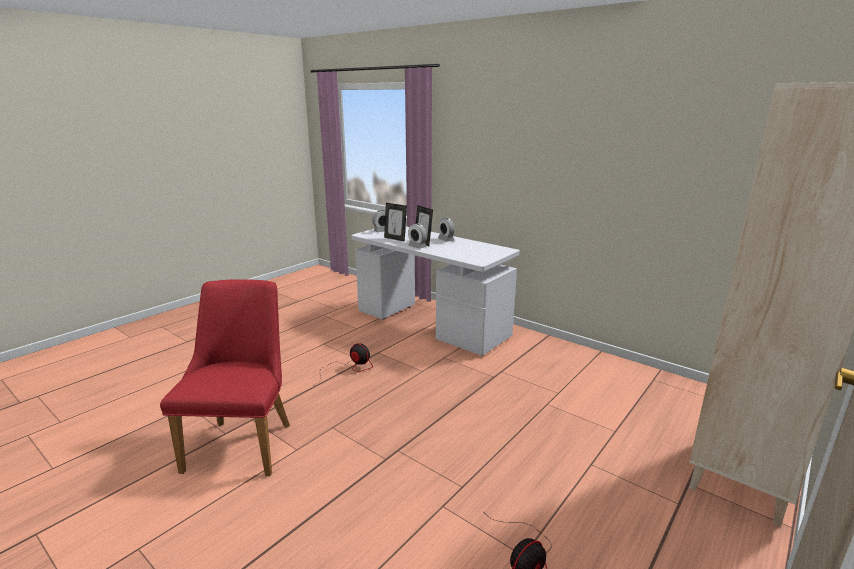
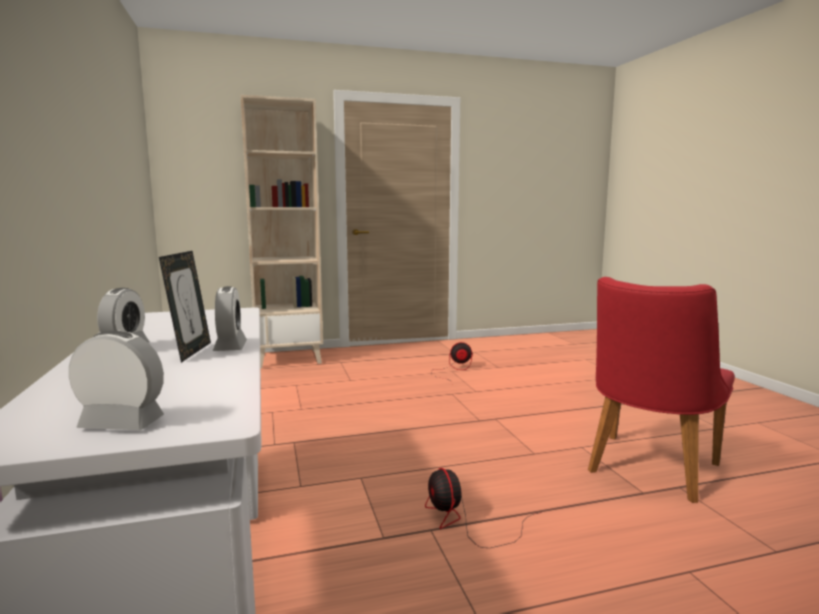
camera: 145 degrees left, 10 degrees down
(395, 239) = (199, 377): picture frame -> none

